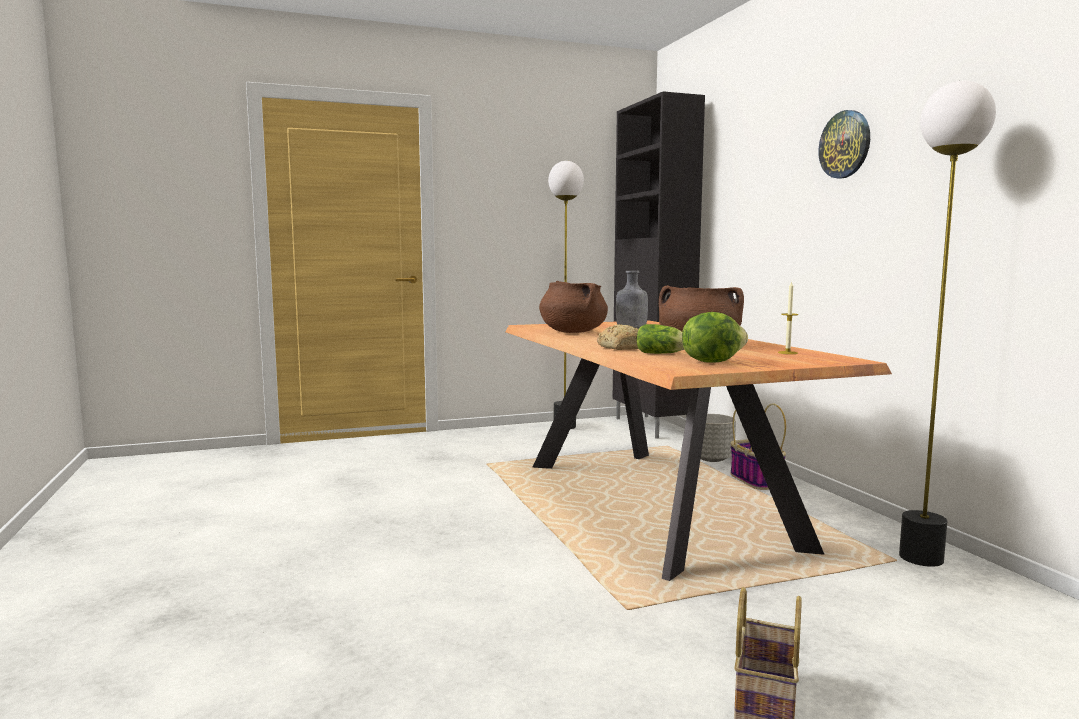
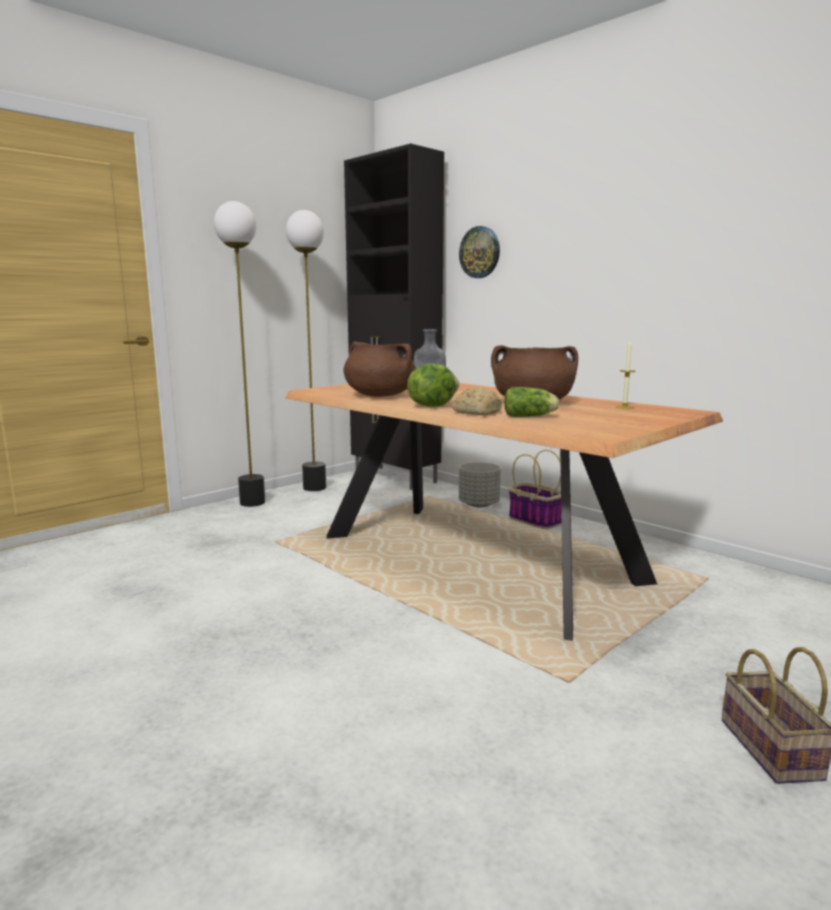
camera: 25 degrees left, 5 degrees up
(711, 362) = (596, 423): lettuce -> lettuce (432, 406)
(845, 144) = (614, 210): wall clock -> wall clock (480, 252)
(922, 558) = (721, 572): floor lamp -> floor lamp (253, 502)

